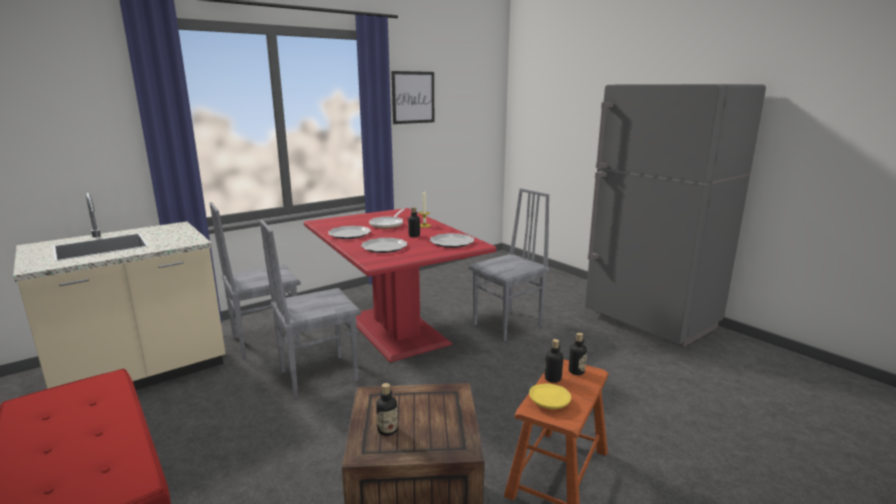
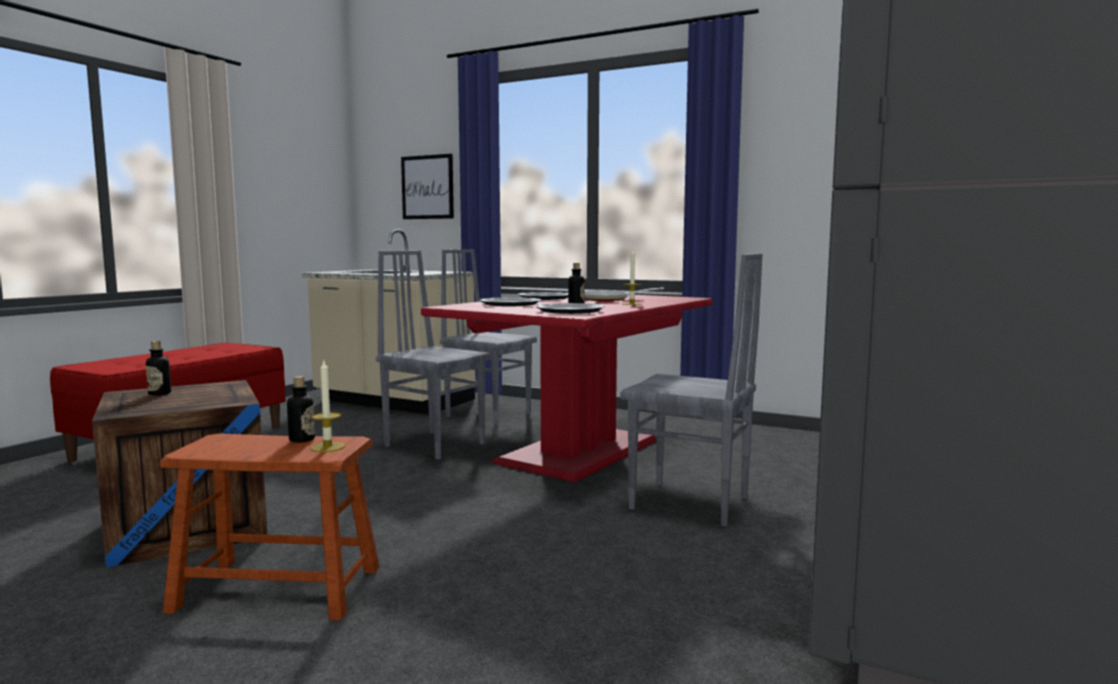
camera: 65 degrees right, 10 degrees down
(413, 97) = (797, 133): picture -> picture (427, 187)
(549, 402) = (236, 442): yellow plate -> none
(576, 371) = (327, 447): bottle -> candle

